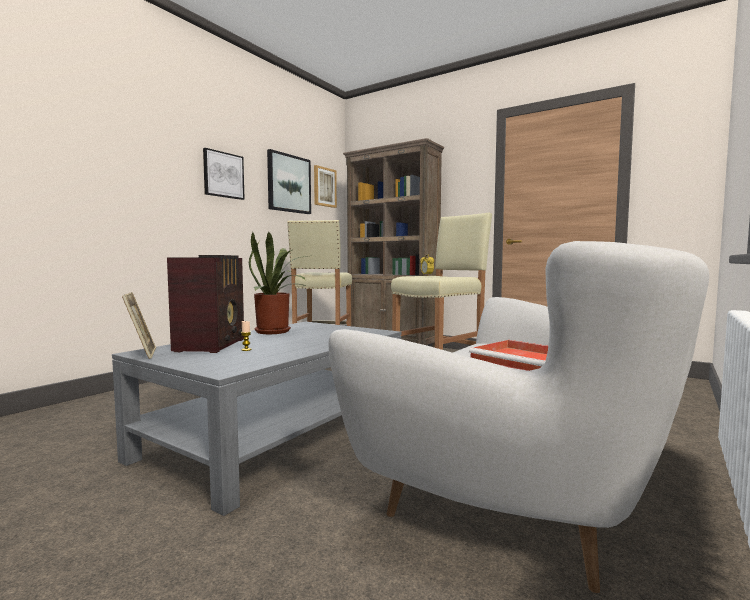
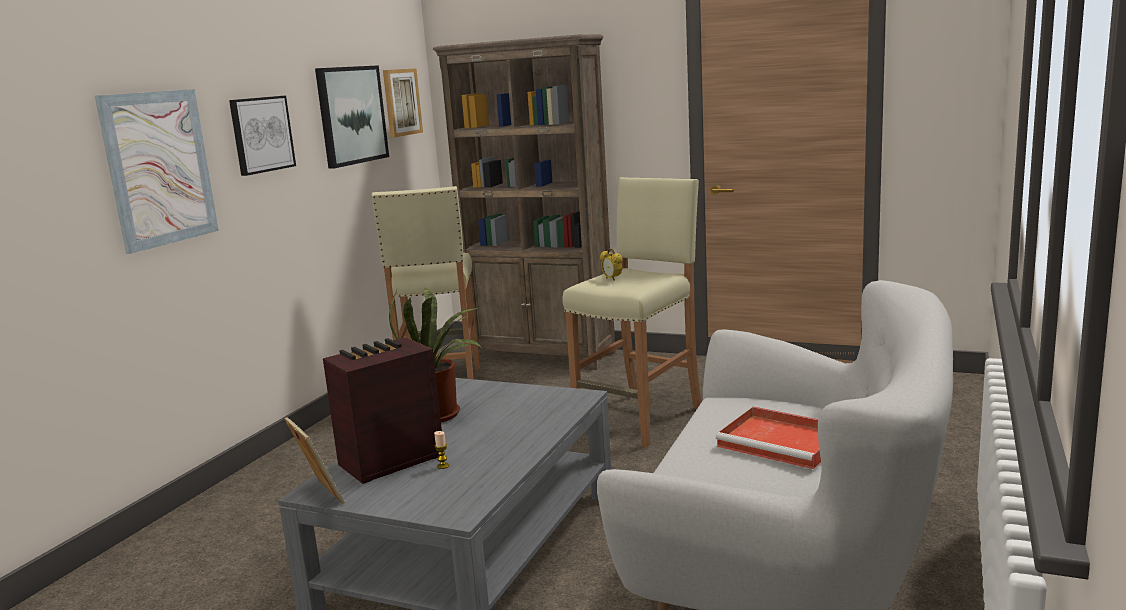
camera: 10 degrees left, 10 degrees up
(144, 172) = (159, 168): none -> picture
(212, 345) = (388, 461): radio -> radio turned 120 degrees counterclockwise

